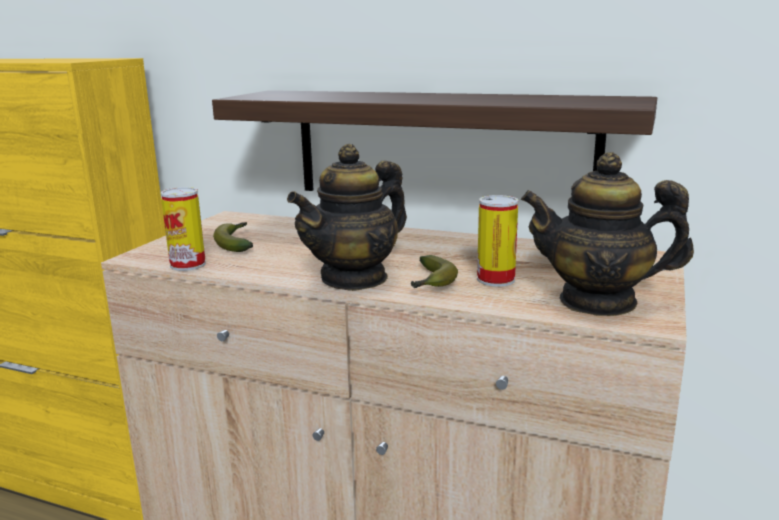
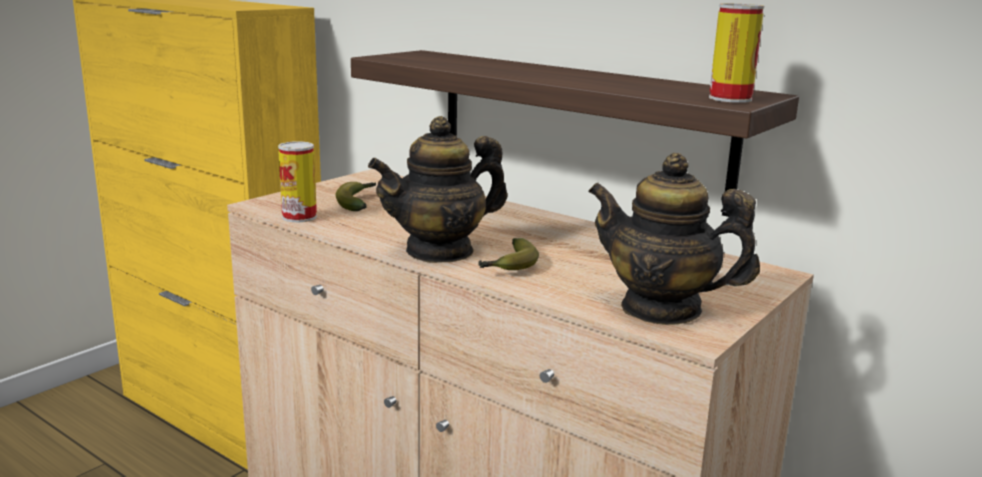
camera: 15 degrees right, 0 degrees up
(496, 279) = (577, 272): can -> can (730, 99)

